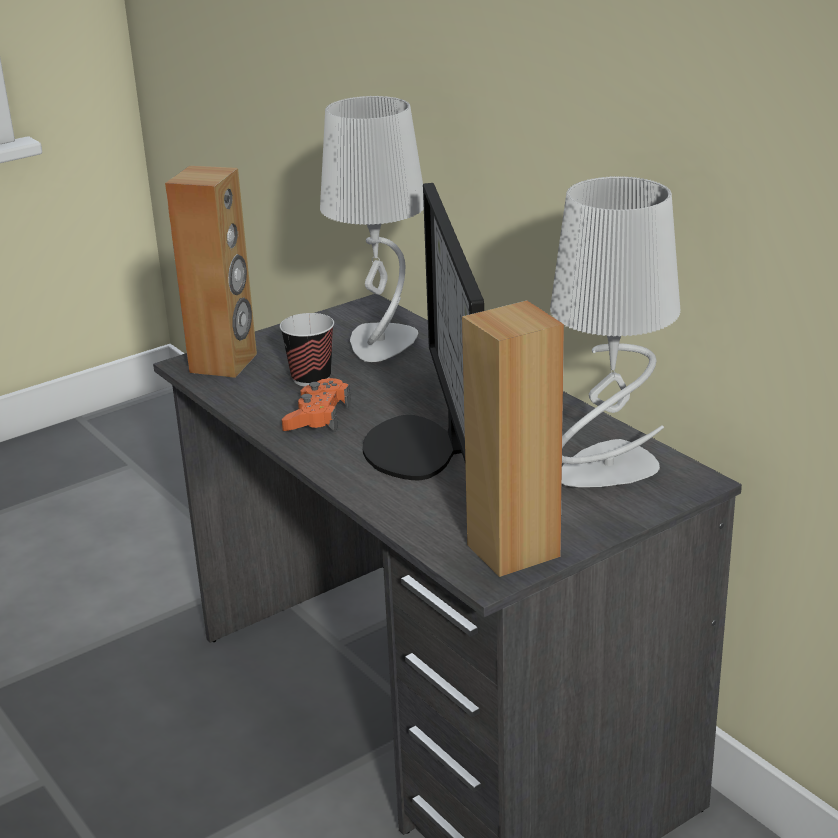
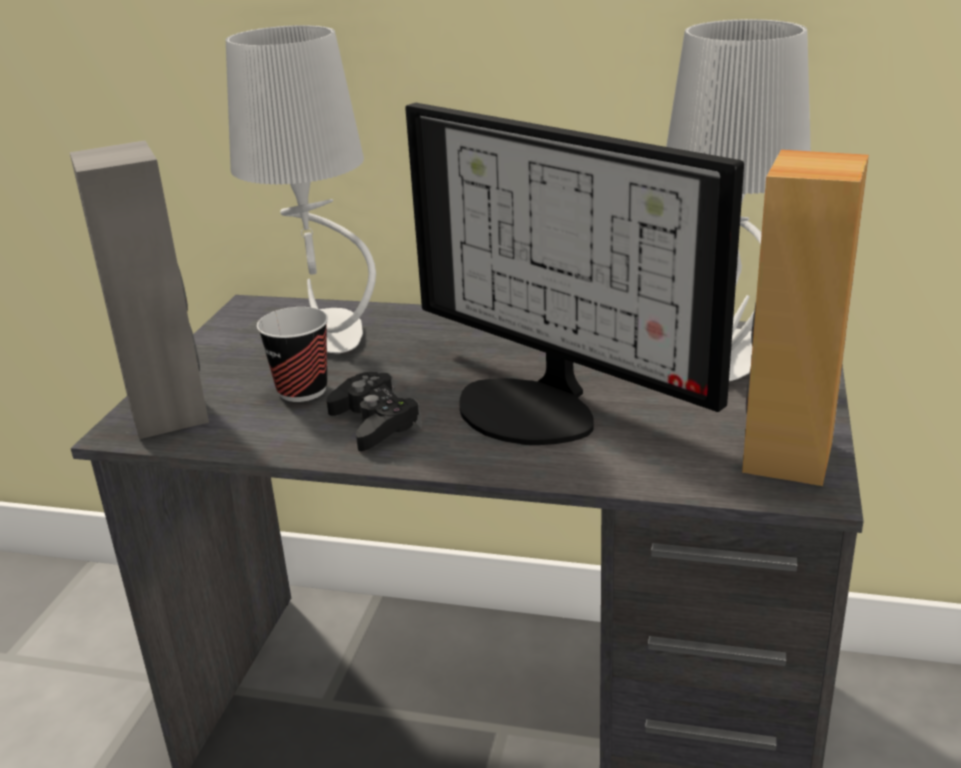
camera: 40 degrees left, 0 degrees up
(224, 363) = (170, 413): brown speaker -> grey speaker
(317, 416) = (375, 422): orange game controller -> black game controller

